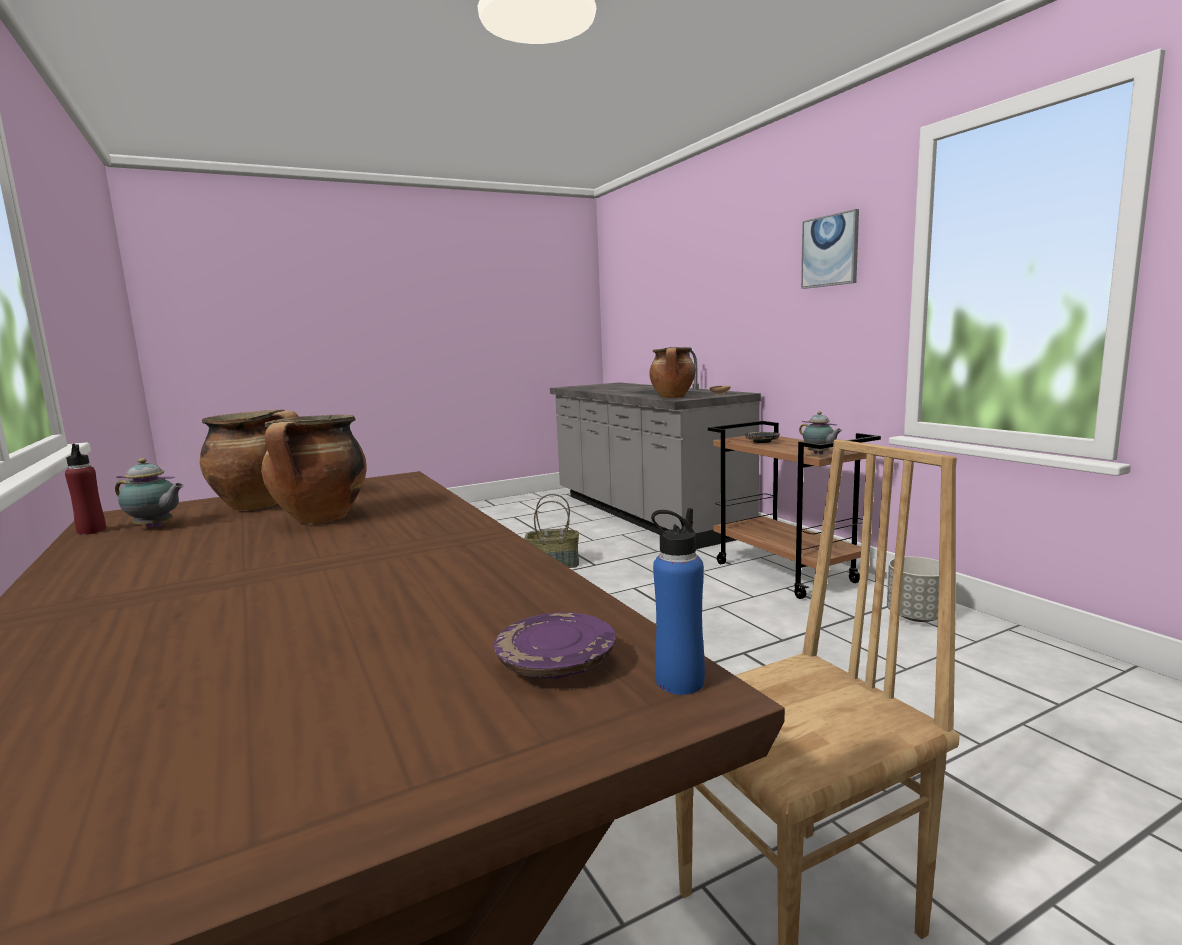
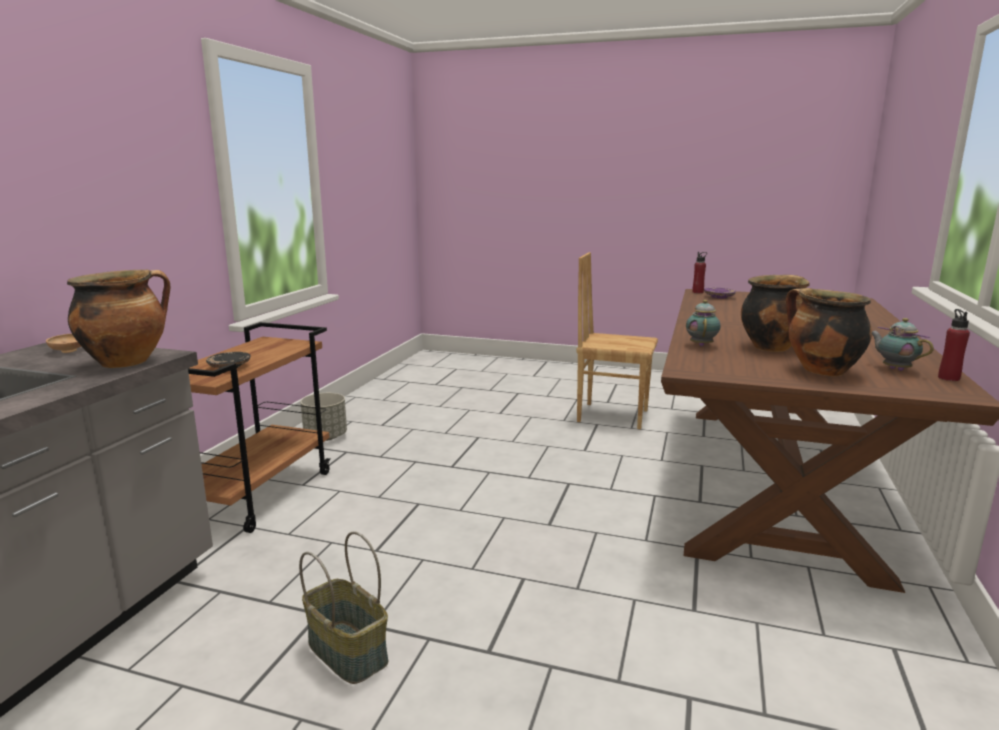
camera: 135 degrees left, 5 degrees up
(679, 682) = (698, 292): blue bottle -> red bottle
(819, 454) = (298, 343): teapot -> teapot (701, 345)
(830, 251) = (133, 134): picture -> none

